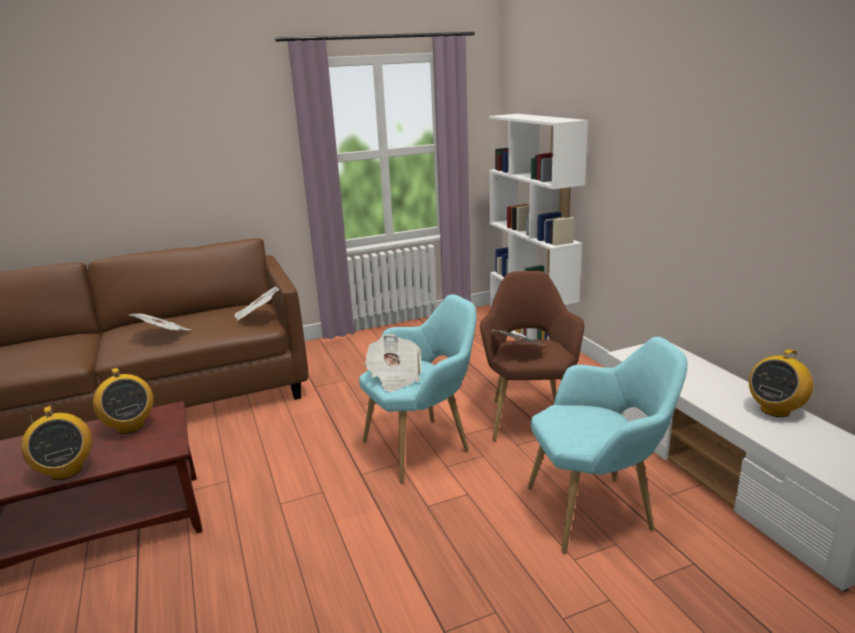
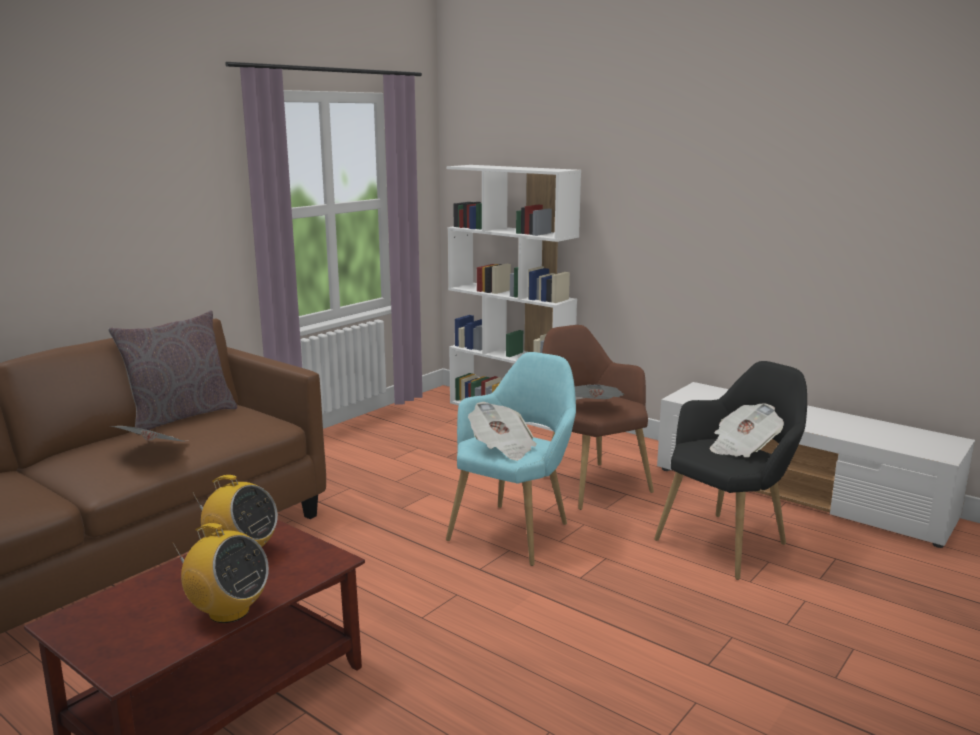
camera: 30 degrees left, 5 degrees down
(216, 309) = (180, 416): none -> grey pillow
(257, 316) = (256, 415): newspaper -> newspaper (742, 448)
(597, 510) = (729, 541): turquoise armchair -> black armchair
(775, 410) = (837, 418): radio -> none

